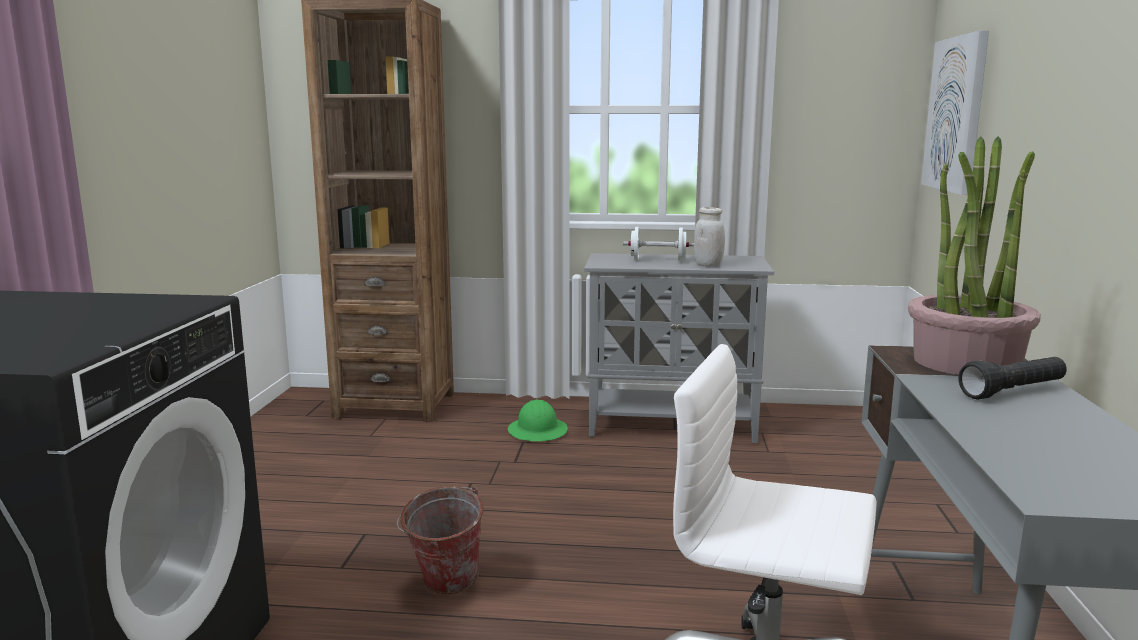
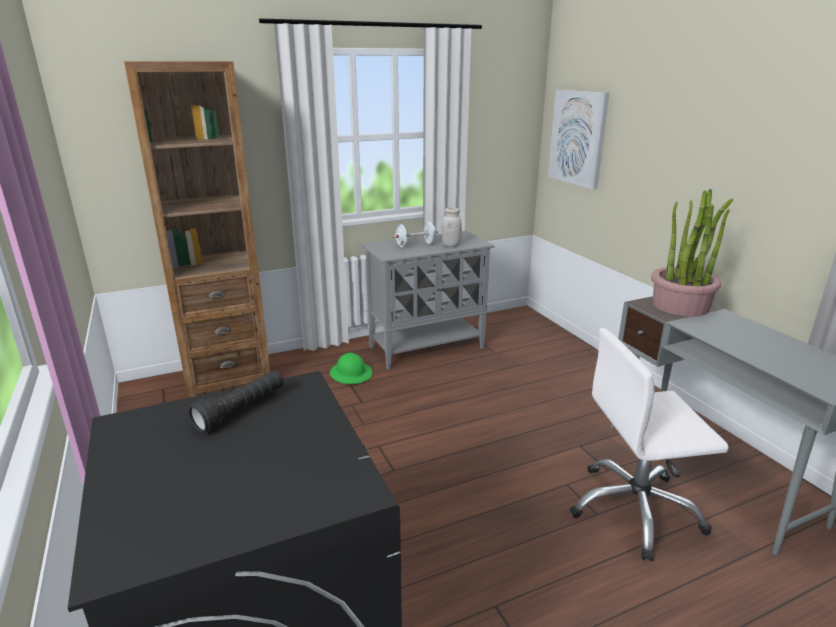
camera: 30 degrees left, 10 degrees up
(443, 587) = (417, 509): bucket -> none
(1013, 392) = (725, 323): black flashlight -> black flashlight (241, 410)

